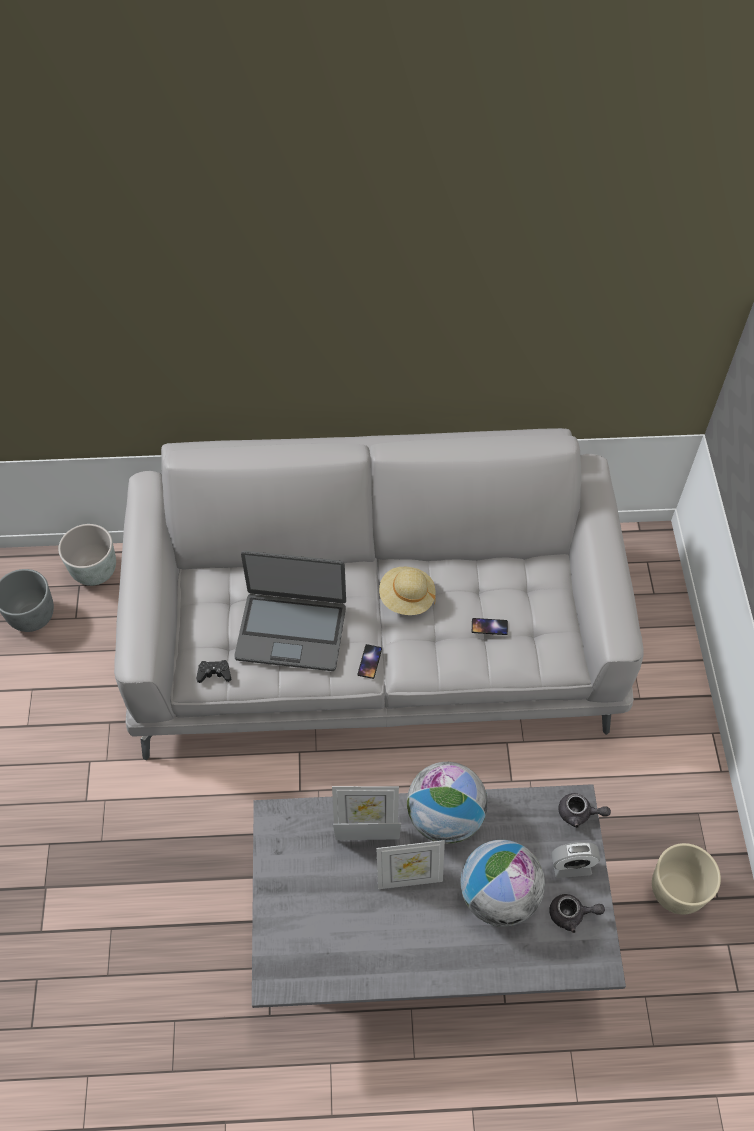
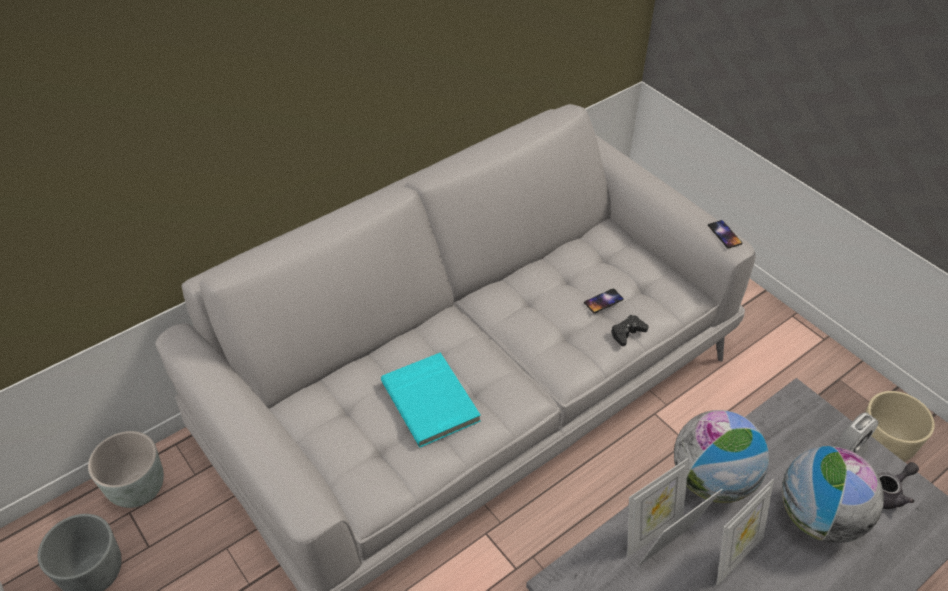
camera: 35 degrees left, 10 degrees down
(214, 673) = (387, 483): black game controller -> black game controller (627, 333)
(291, 631) = (432, 400): laptop -> turquoise book
(369, 661) = (528, 386): phone -> phone (724, 234)
(406, 598) = (512, 317): beige hat -> none
(579, 813) = (810, 407): grey teapot -> none

